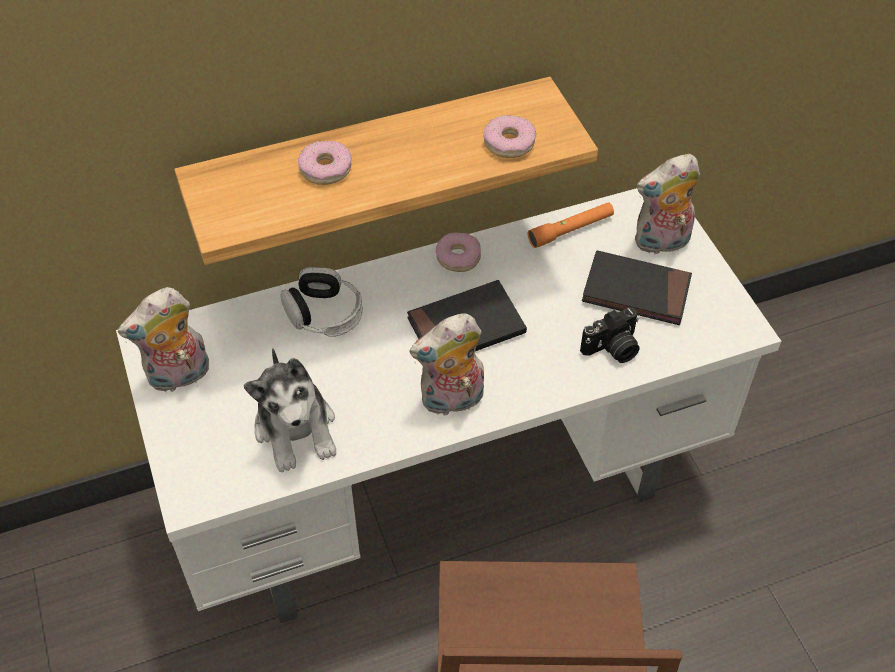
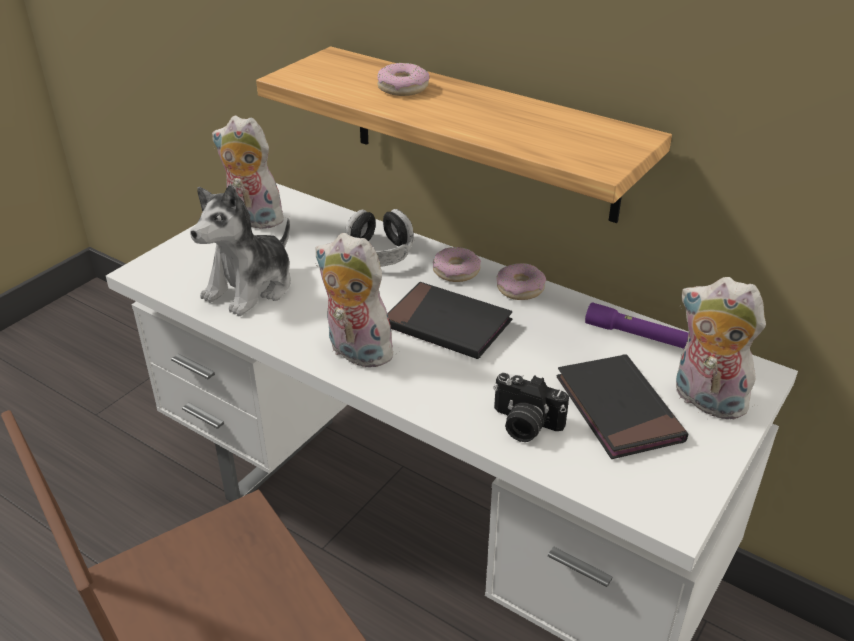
camera: 55 degrees right, 15 degrees down
(509, 143) = (551, 143): donut -> donut (456, 271)
(571, 230) = (638, 336): orange flashlight -> purple flashlight

